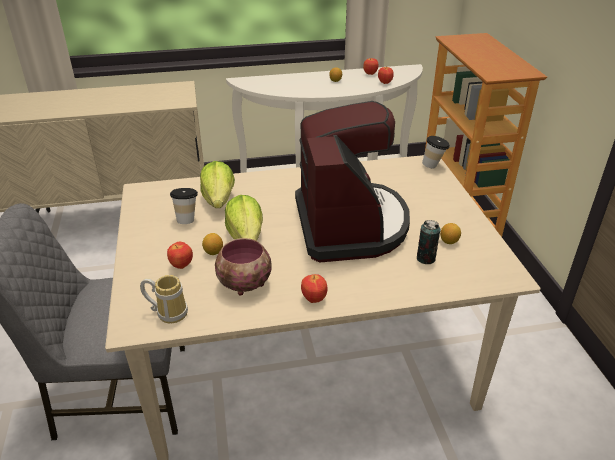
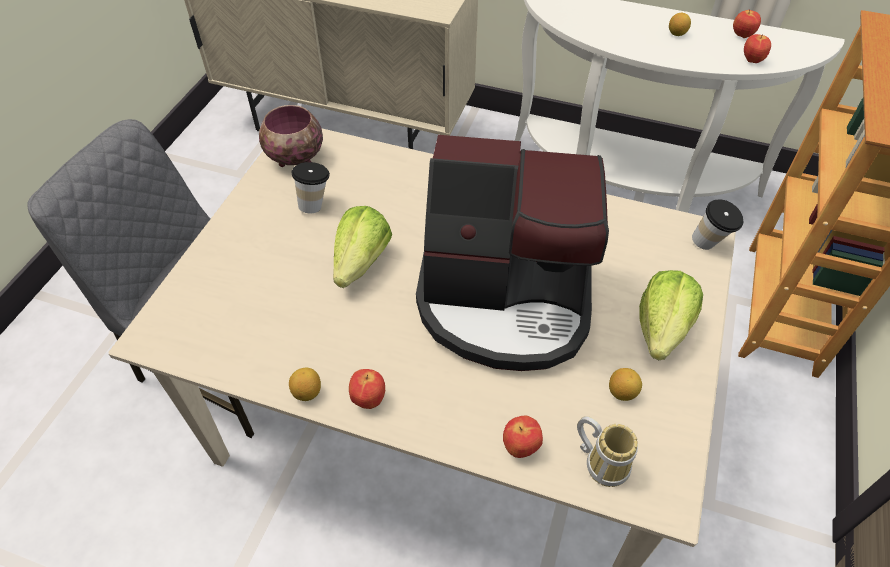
camera: 30 degrees right, 15 degrees up
(169, 312) = (199, 336): mug -> mug (603, 461)
(181, 266) = (259, 273): apple -> apple (520, 447)
(213, 252) = (308, 269): lemon -> lemon (307, 392)
(218, 200) = (372, 189): lettuce -> lettuce (662, 329)
(244, 285) = (306, 337): bowl -> bowl (294, 158)
(350, 225) = (505, 300): coffee machine -> coffee machine turned 75 degrees clockwise
(425, 258) = (564, 406): can -> none

